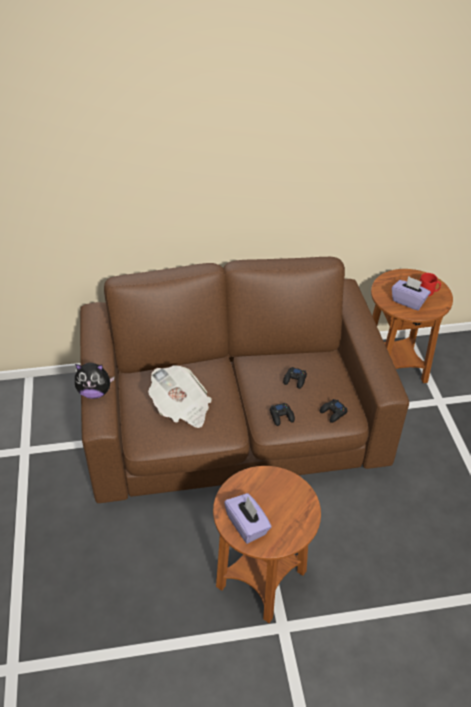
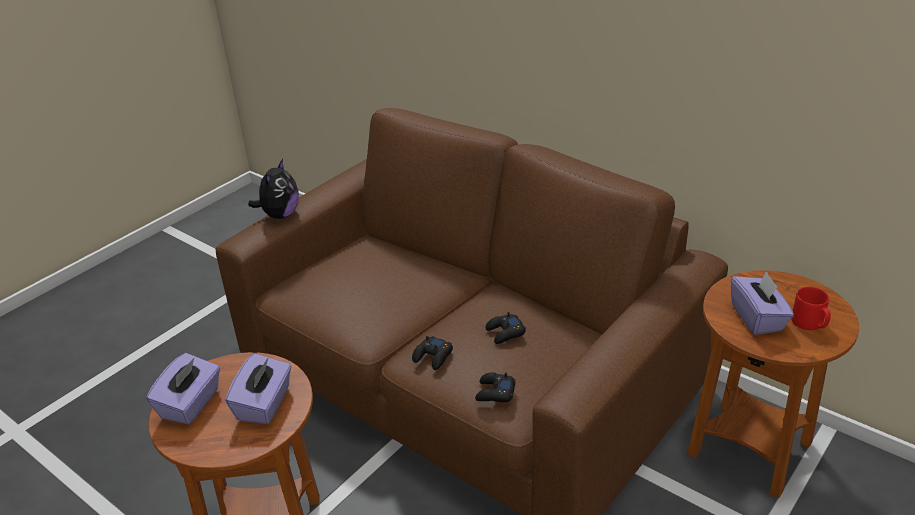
camera: 50 degrees right, 10 degrees down
(95, 392) = (280, 215): plush toy -> plush toy turned 120 degrees counterclockwise
(181, 408) = (353, 285): newspaper -> none
(282, 495) = (265, 404): none -> purple tissue box

